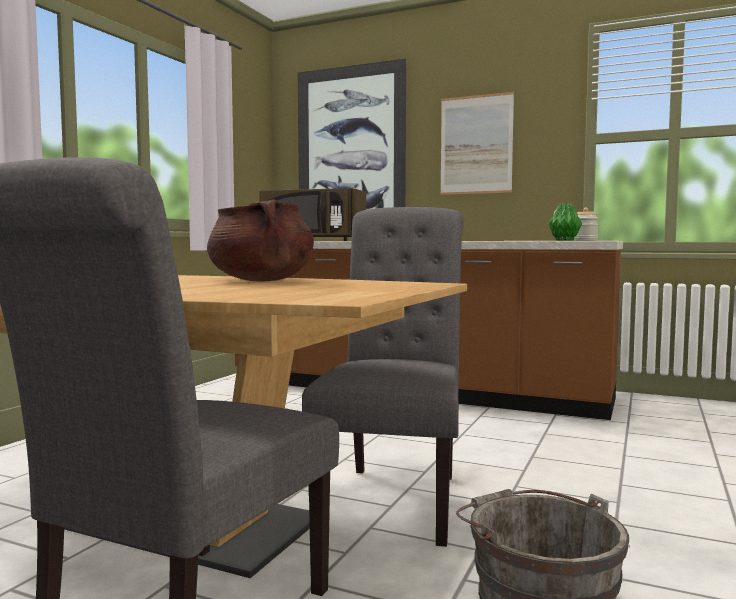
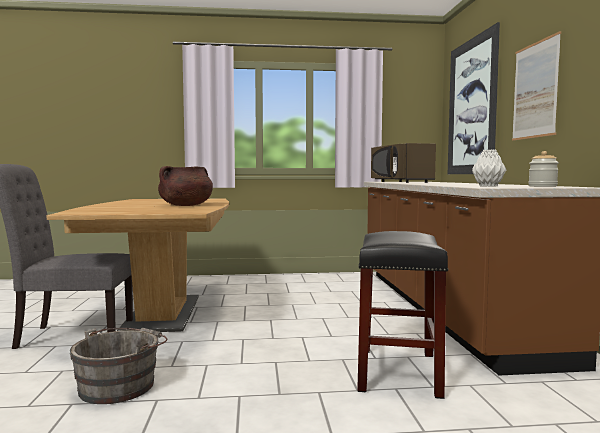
camera: 60 degrees right, 0 degrees up
(395, 497) = (225, 339): grey chair -> none
(565, 240) = (488, 186): green vase -> white vase
(584, 445) = (399, 372): none -> black stool

